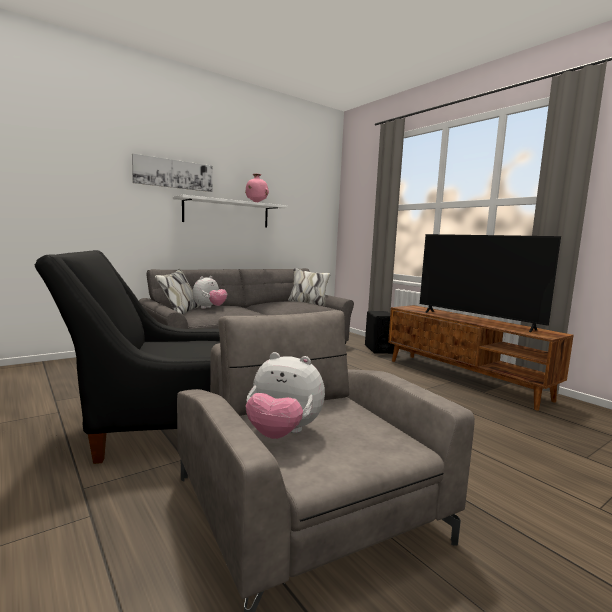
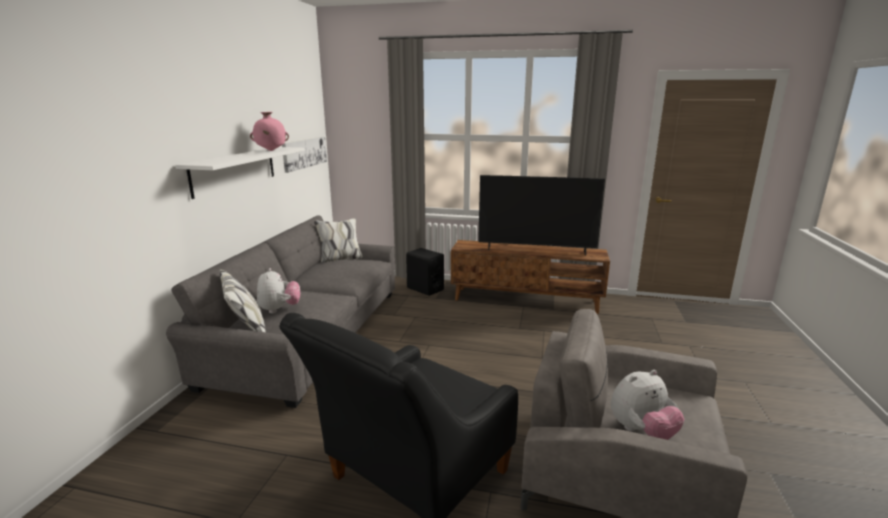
camera: 40 degrees left, 10 degrees up
(173, 174) = (170, 130): picture -> picture (304, 153)

